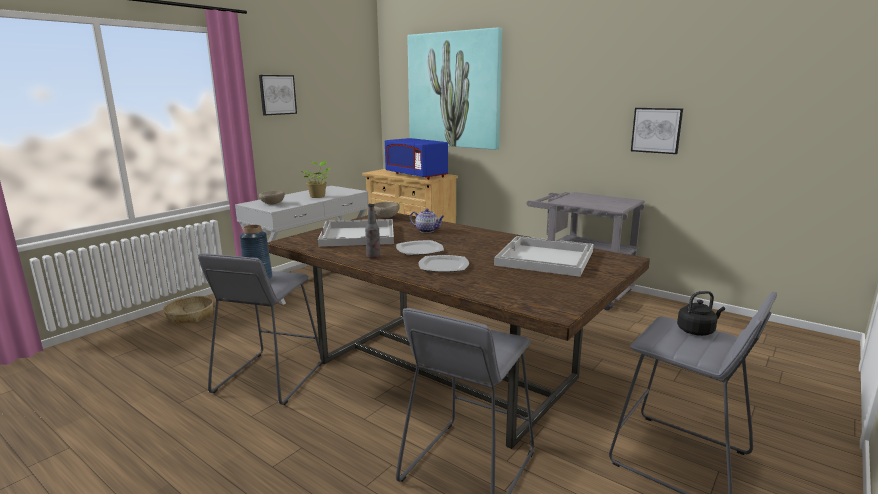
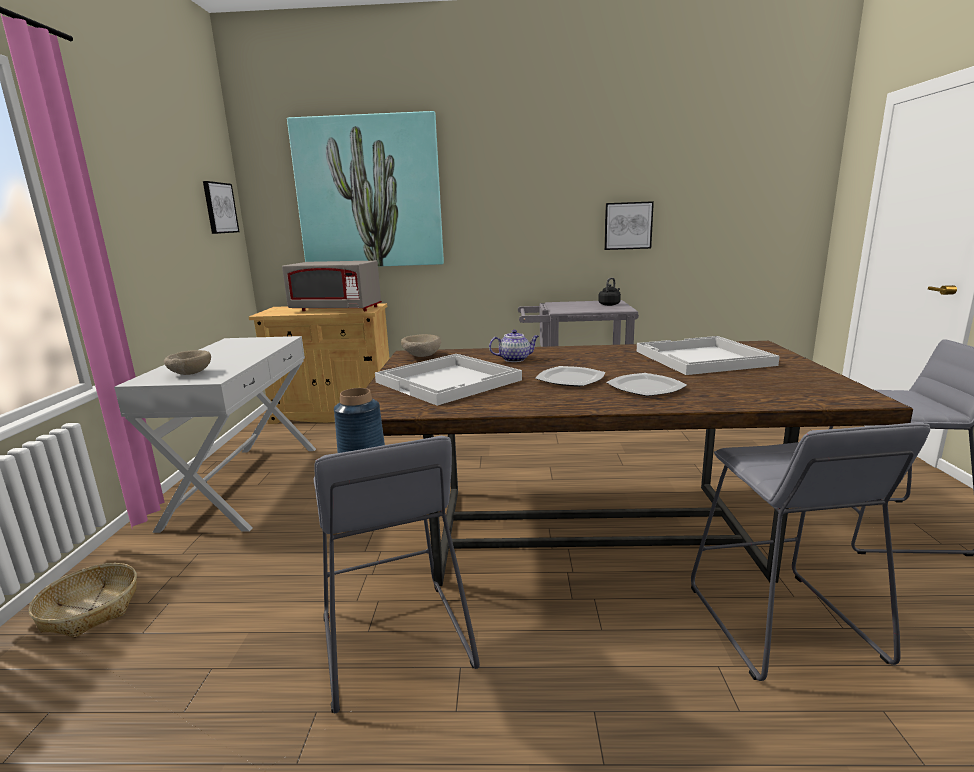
camera: 35 degrees left, 0 degrees up
(277, 95) = (125, 196): picture -> picture (220, 208)
(318, 196) = (243, 352): potted plant -> none
(373, 257) = (544, 398): bottle -> none
(416, 175) = (336, 309): blue microwave -> grey microwave
(697, 331) = (888, 393): black kettle -> black kettle (610, 304)

